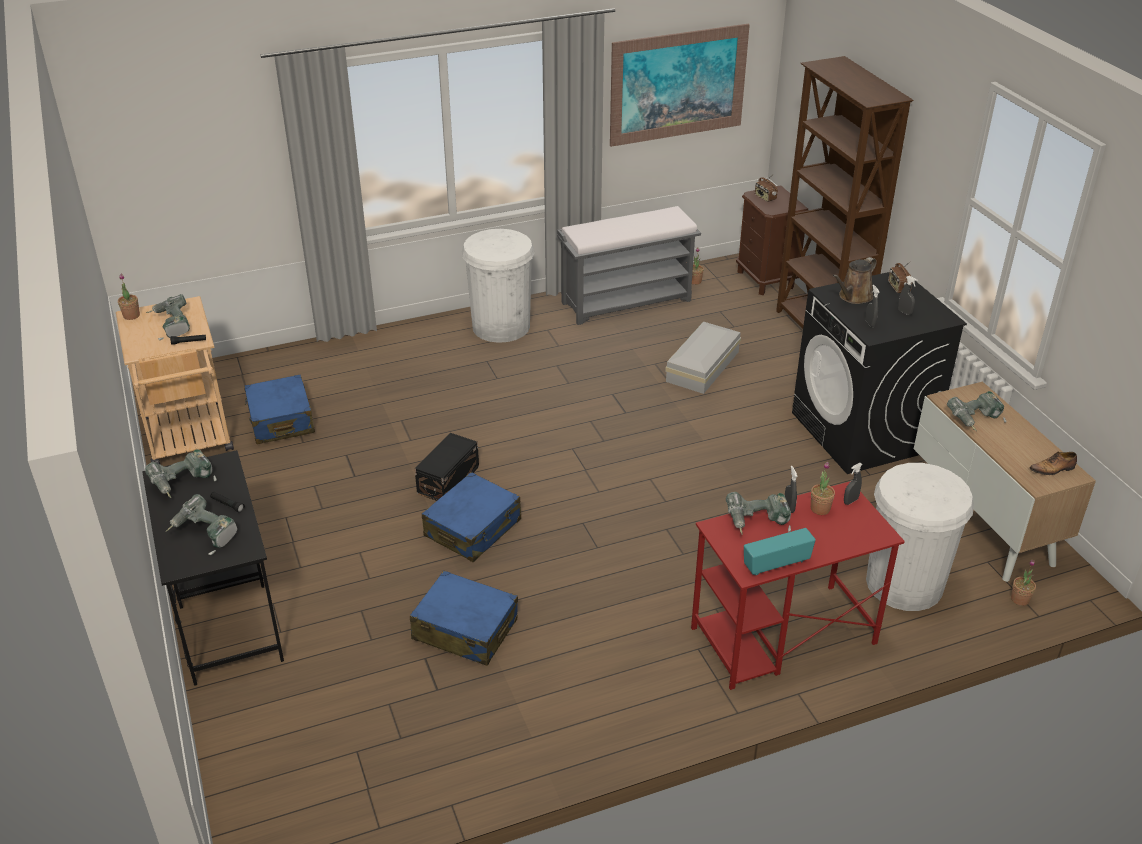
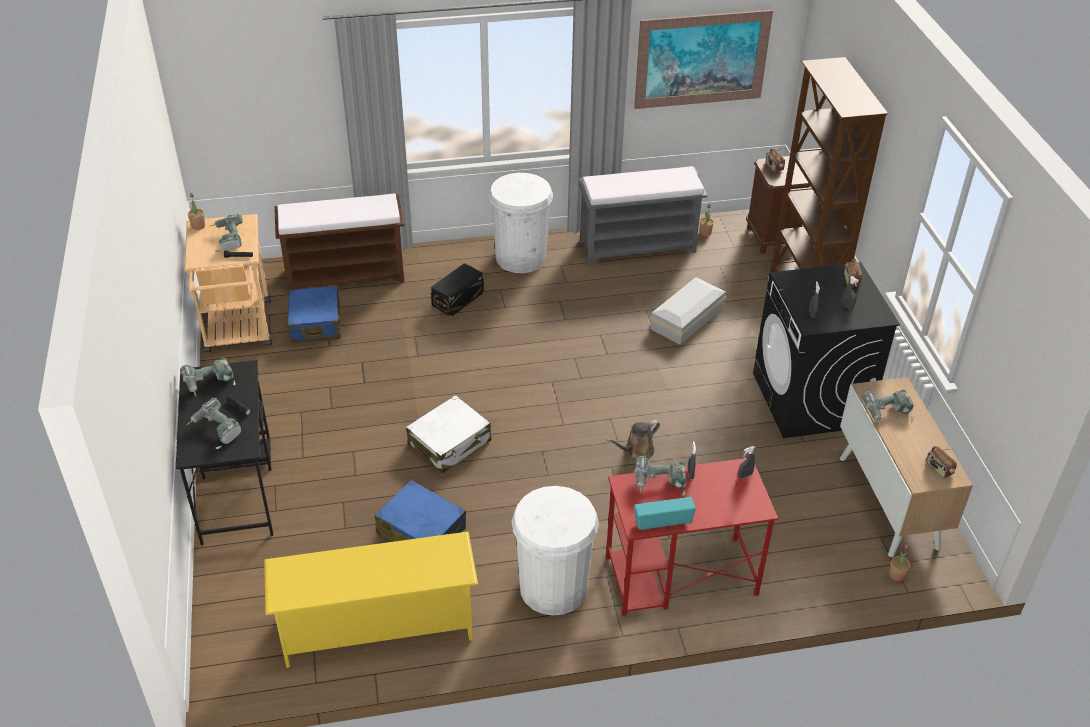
camera: 10 degrees right, 5 degrees up
(305, 366) = (346, 275): none -> brown bench
(440, 749) = (377, 627): none -> yellow shoe rack
(449, 479) = (441, 396): black storage box -> black storage box (459, 299)
(473, 528) = (450, 443): blue suitcase -> white suitcase
(820, 509) = (716, 479): potted plant -> none
(853, 297) = (807, 285): brown watering can -> brown watering can (636, 451)
(904, 584) = (800, 546): white trash can -> white trash can (553, 587)
(1053, 469) = (938, 469): shoe -> radio

